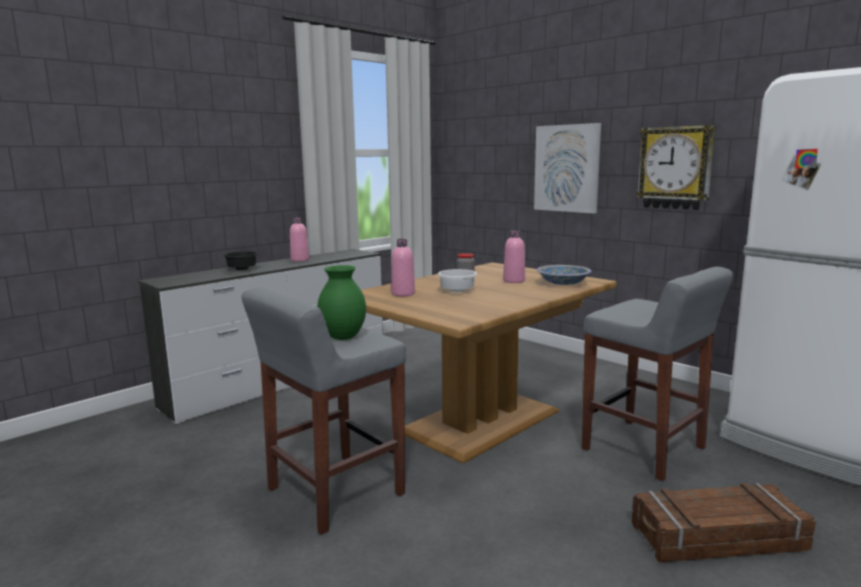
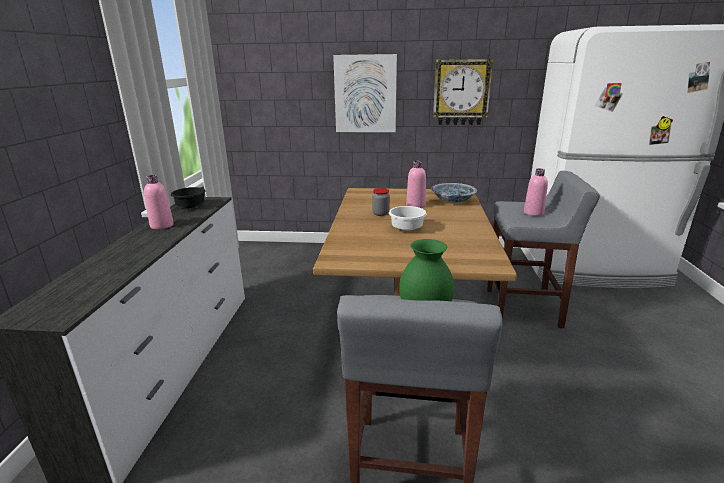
camera: 40 degrees left, 10 degrees up
(243, 269) = (119, 258): black bowl -> black bowl (191, 206)
(403, 294) = (373, 244): pink bottle -> pink bottle (533, 213)
(718, 538) = (635, 354): crate -> none

